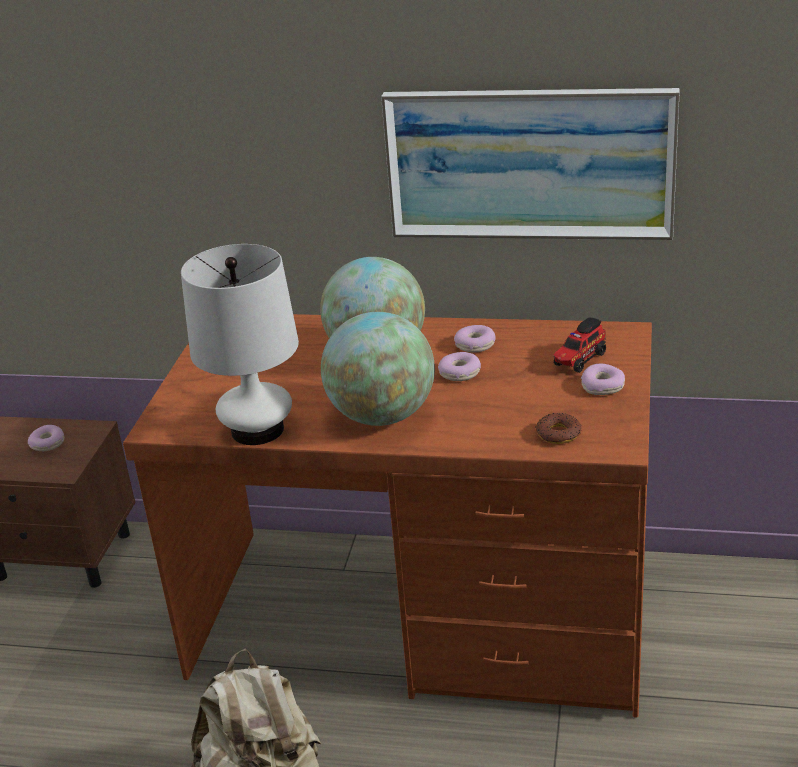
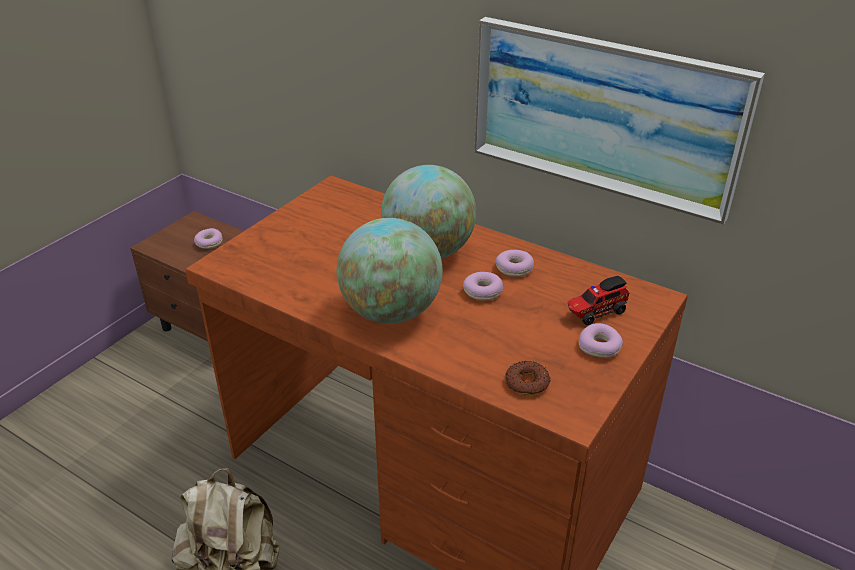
camera: 20 degrees right, 5 degrees up
(258, 430) = (287, 292): white table lamp -> none

